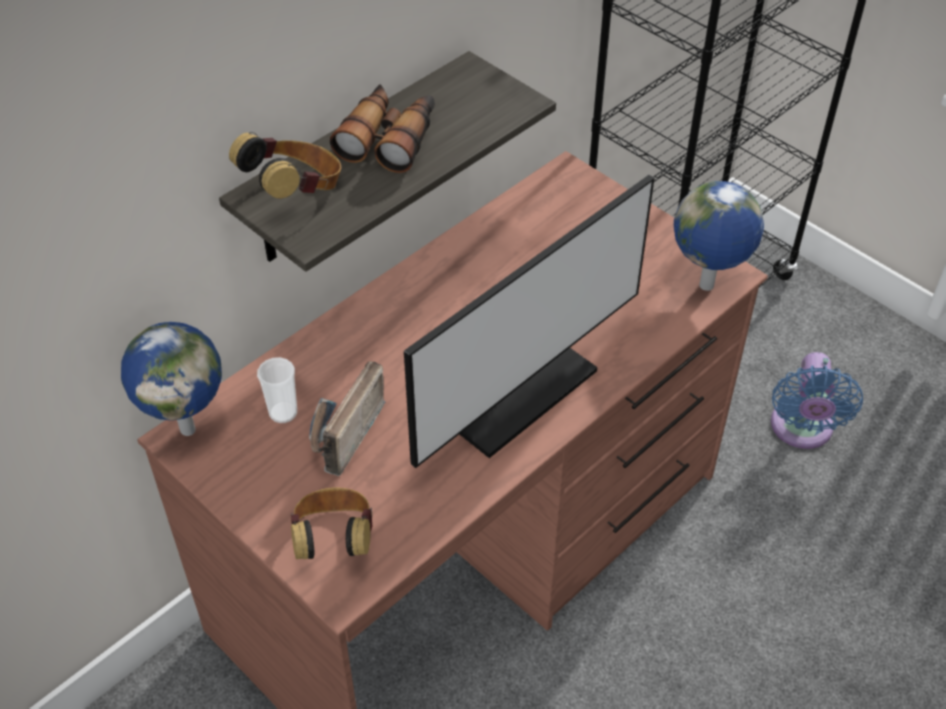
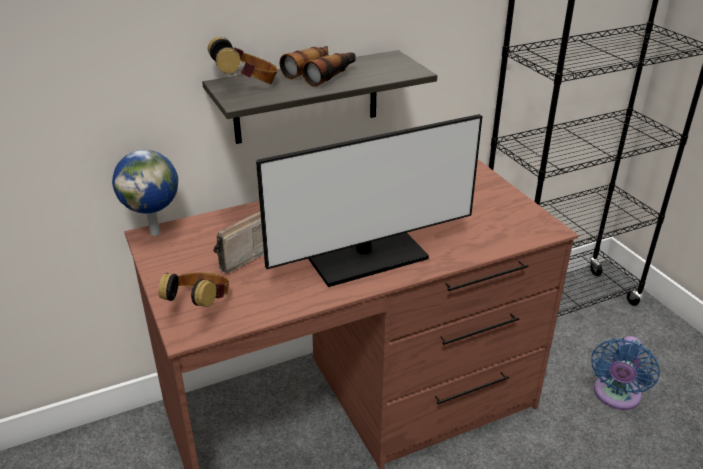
camera: 20 degrees right, 15 degrees down
(283, 413) = (215, 237): cup -> none
(707, 287) = (530, 232): globe -> none

